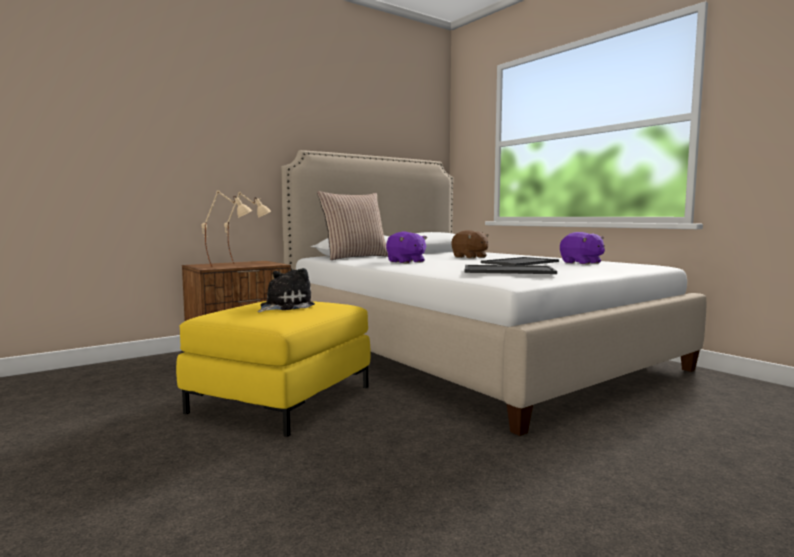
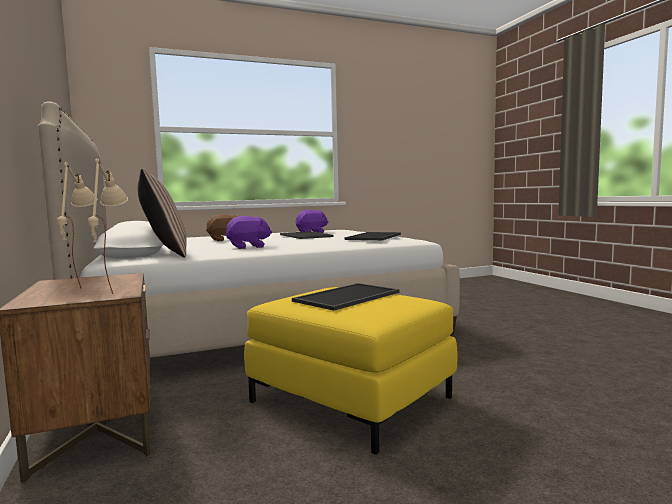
camera: 75 degrees left, 0 degrees up
(284, 306) = (347, 297): plush toy -> tray

